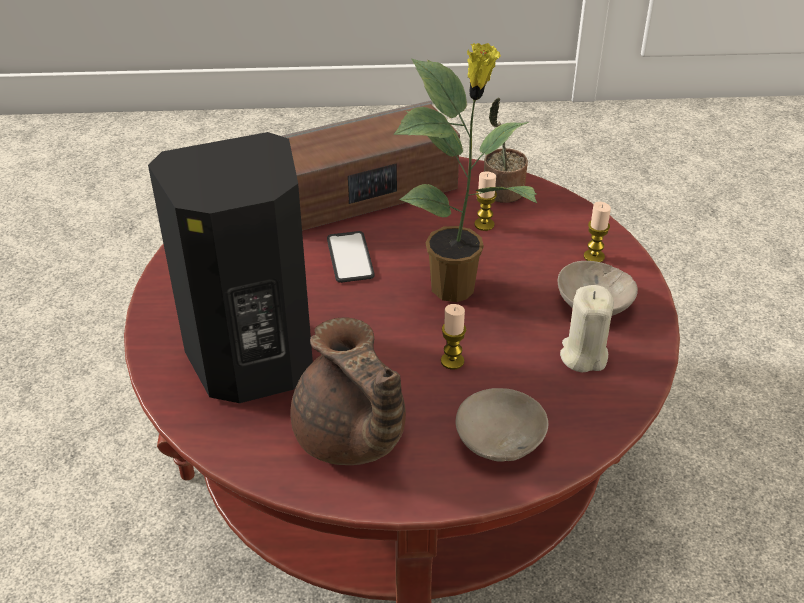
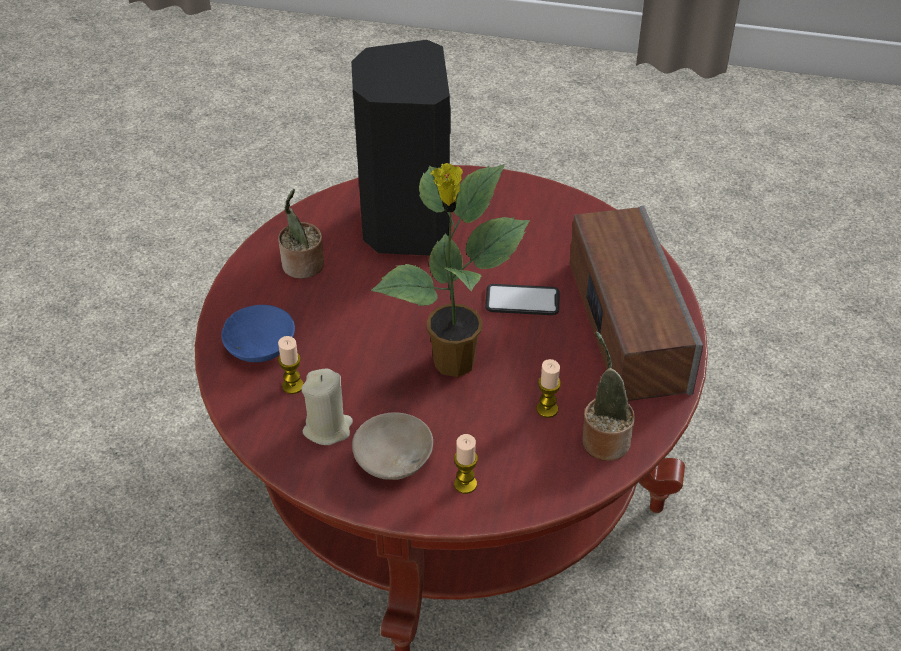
camera: 105 degrees right, 5 degrees up
(351, 438) = (302, 266): brown teapot -> potted plant
(452, 361) = (359, 339): candle -> candle (293, 386)
(499, 438) = (262, 347): beige bowl -> blue bowl

